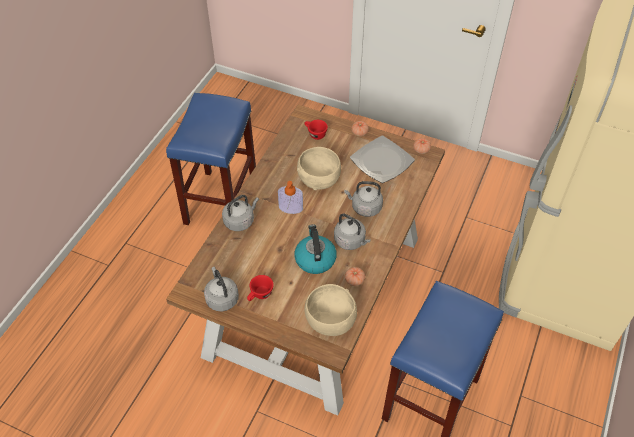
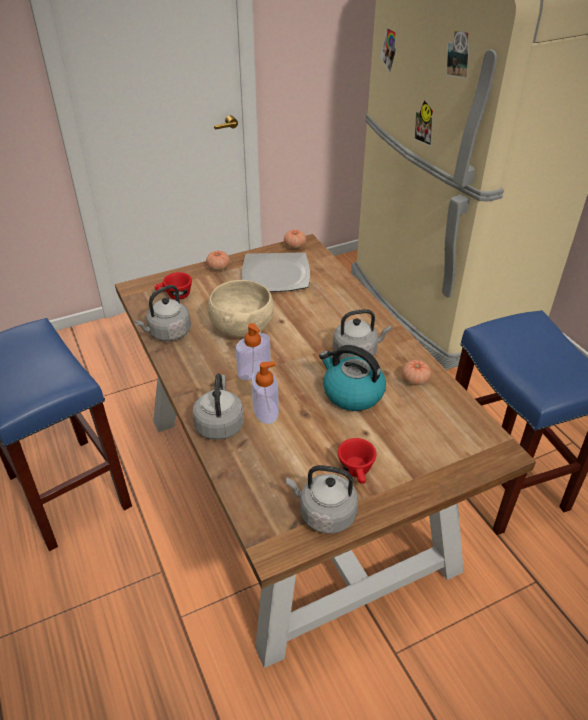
camera: 50 degrees left, 10 degrees down
(267, 232) = (265, 410): none -> soap dispenser
(330, 321) = (456, 431): beige bowl -> none
(364, 207) = (322, 318): grey kettle -> grey kettle (168, 333)

